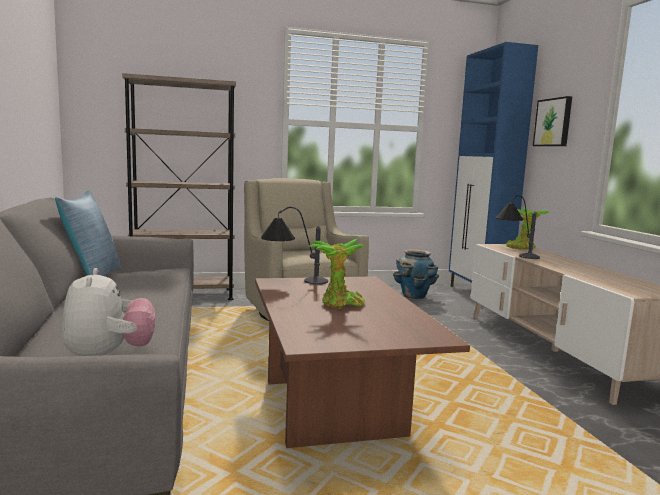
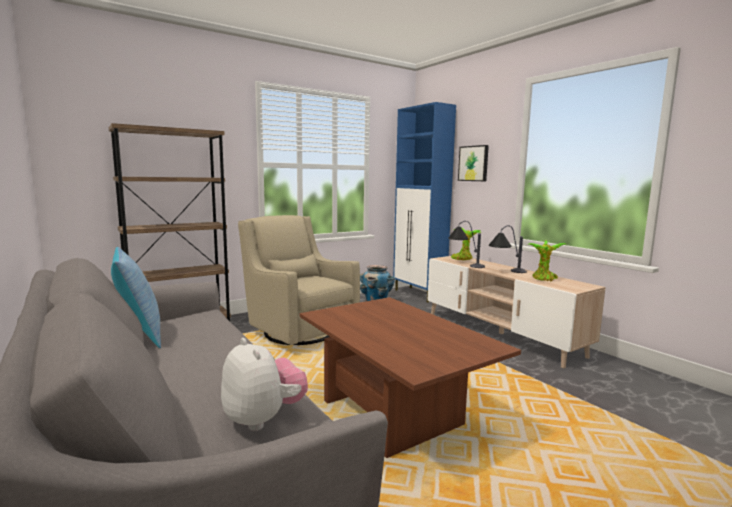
camera: 20 degrees left, 0 degrees up
(291, 280) = (331, 310): table lamp -> table lamp (505, 272)
(339, 304) = (395, 328): potted plant -> potted plant (544, 279)

